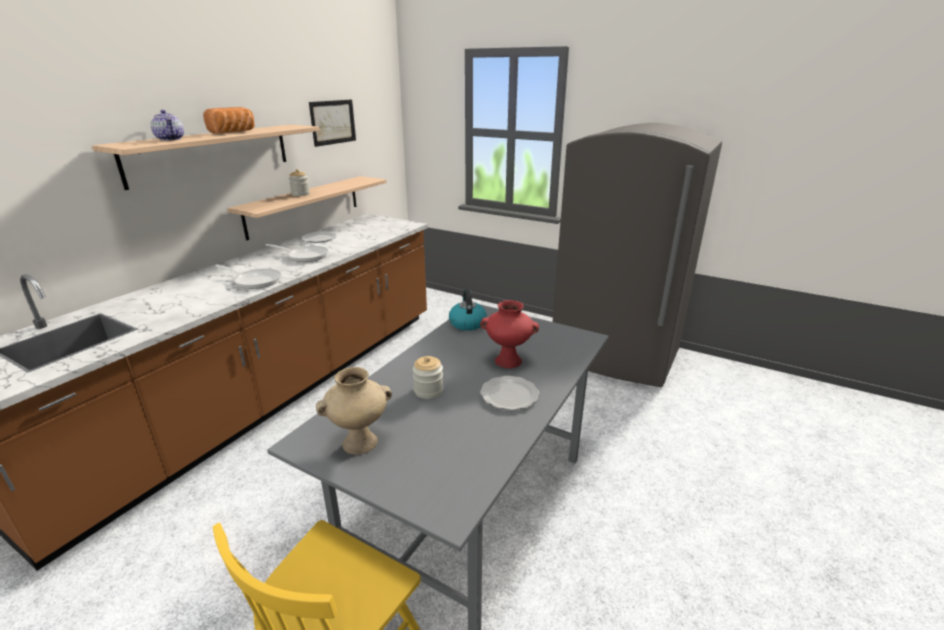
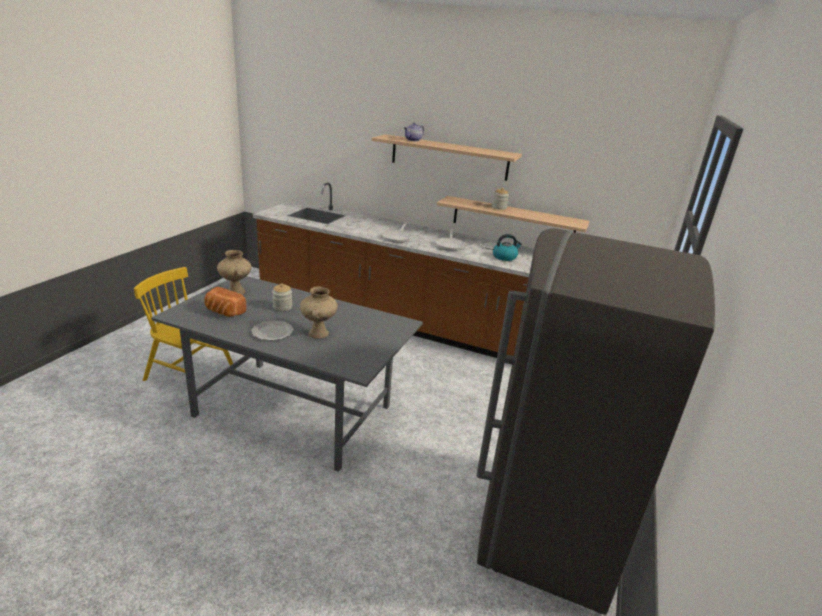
camera: 80 degrees right, 0 degrees up
(234, 132) = (455, 146): bread -> bread (223, 312)
(333, 122) = (571, 163): picture -> none
(467, 323) = (380, 319): kettle -> kettle (505, 257)
(509, 361) = (319, 333): red vase -> beige vase

